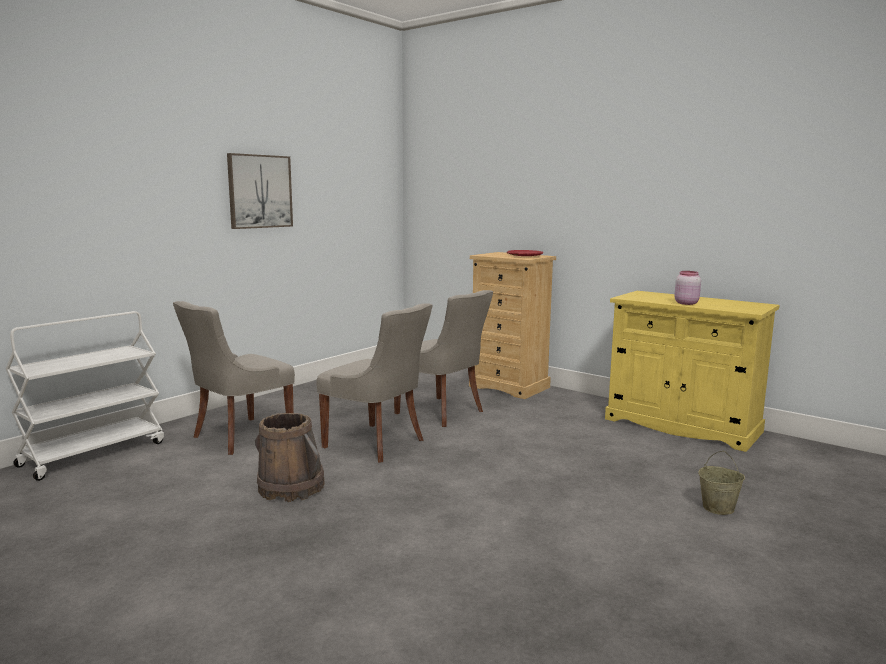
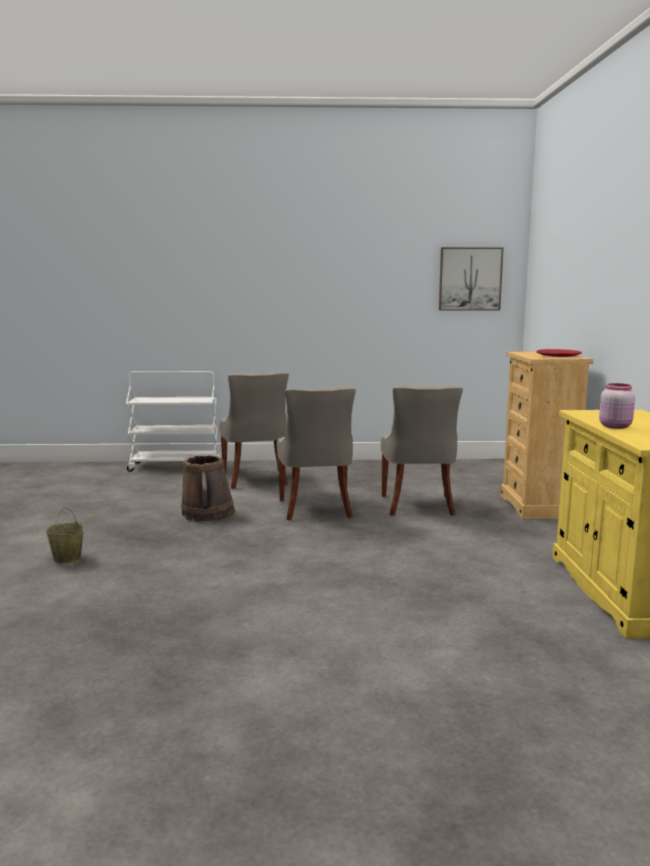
camera: 50 degrees right, 0 degrees up
(240, 436) = (256, 479): grey chair -> grey chair turned 105 degrees counterclockwise
(260, 191) = (340, 283): picture -> picture (470, 279)
(718, 508) = (434, 651): beige bucket -> beige bucket (67, 559)

